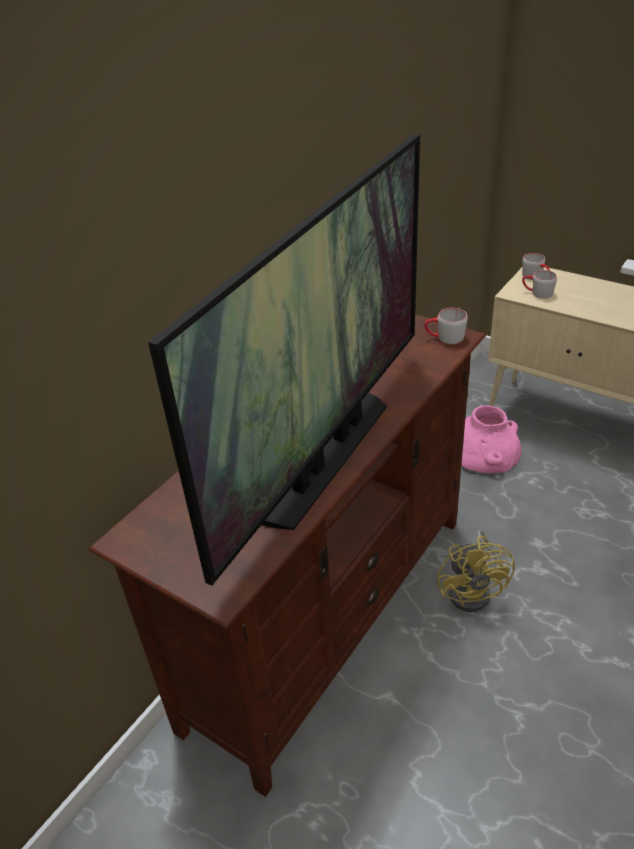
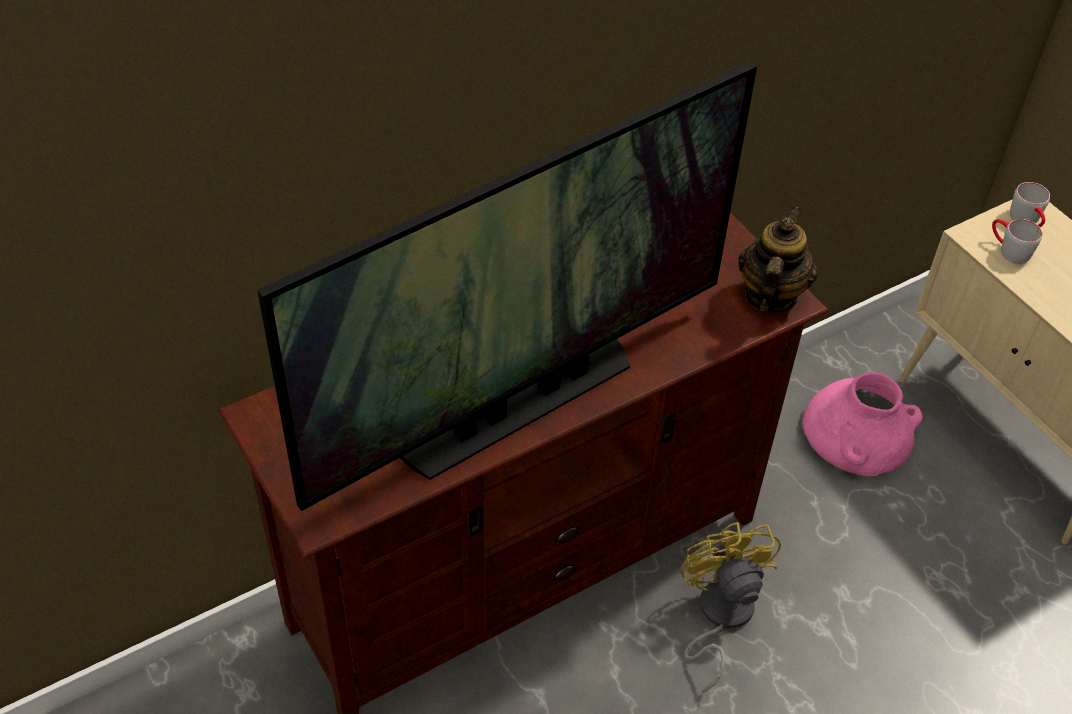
camera: 20 degrees right, 10 degrees up
(444, 338) = (769, 296): grey mug -> teapot
(474, 590) = (719, 616): yellow fan -> yellow fan turned 150 degrees clockwise

